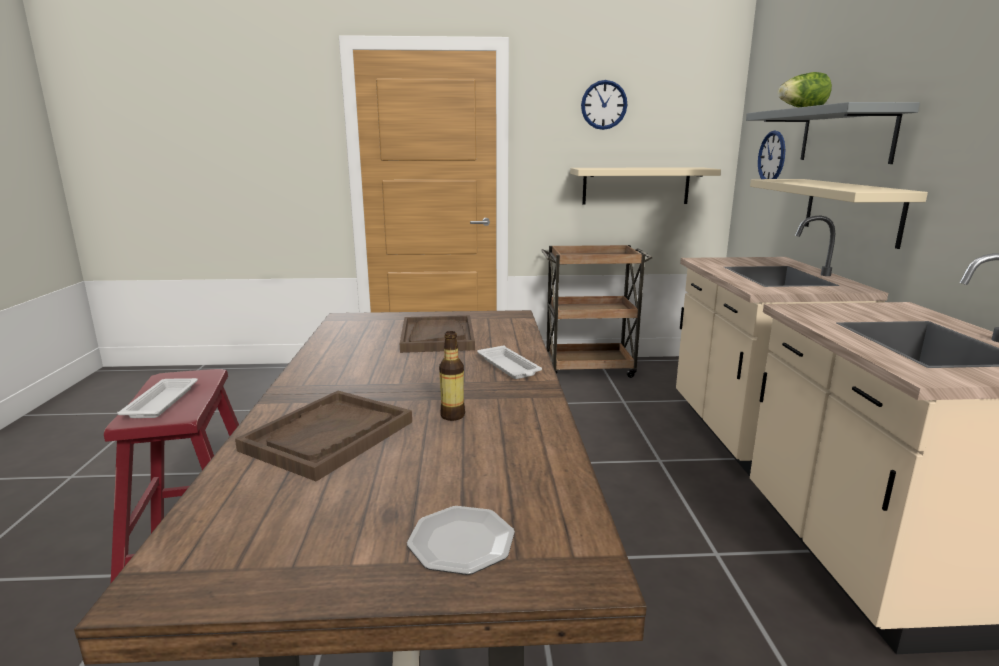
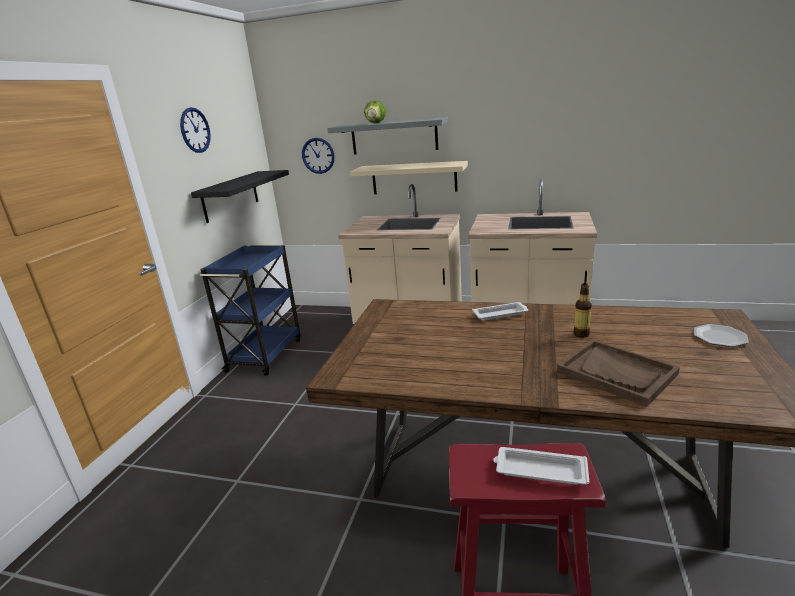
camera: 70 degrees left, 5 degrees up
(437, 336) = (422, 334): brown tray -> none
(589, 368) = (265, 354): brown cart -> blue cart
(636, 186) = (230, 196): beige shelf -> black shelf

